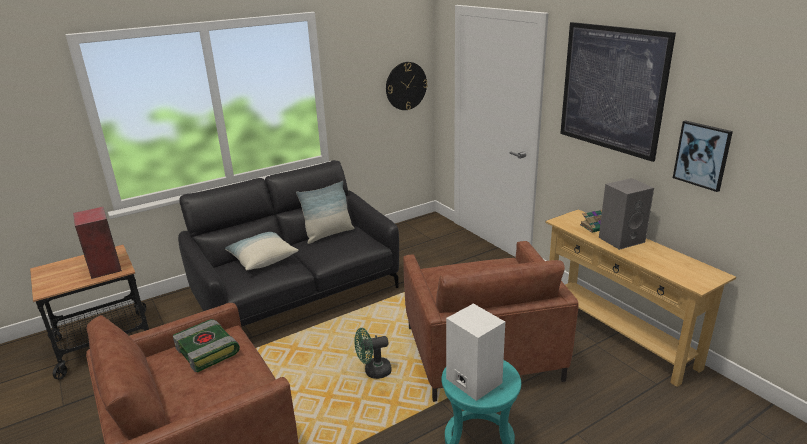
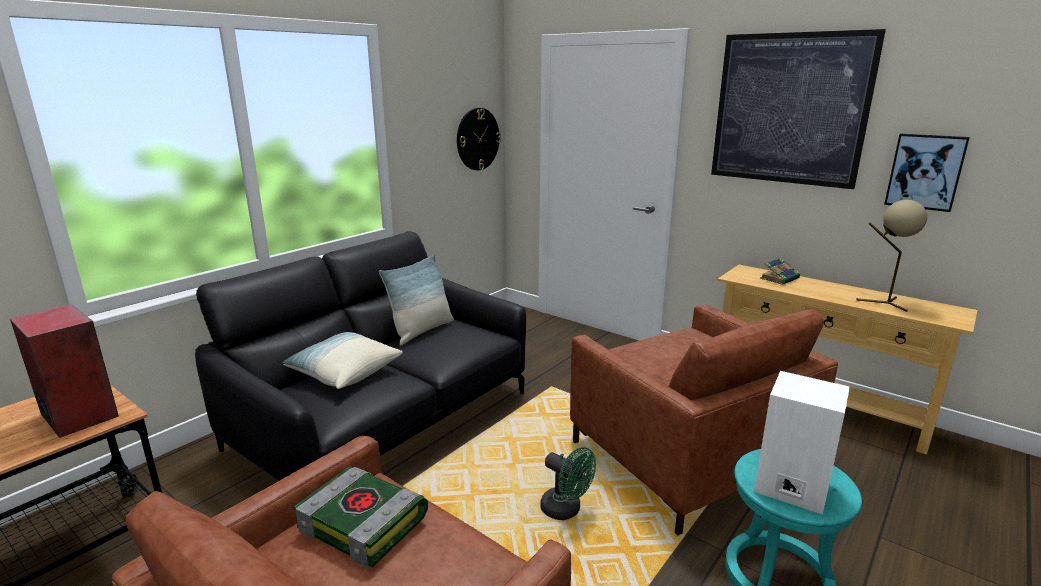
camera: 20 degrees left, 5 degrees down
(373, 371) = (566, 510): green fan -> green fan turned 105 degrees counterclockwise
(621, 239) = (821, 287): grey speaker -> none
(658, 259) = (884, 303): none -> beige table lamp

